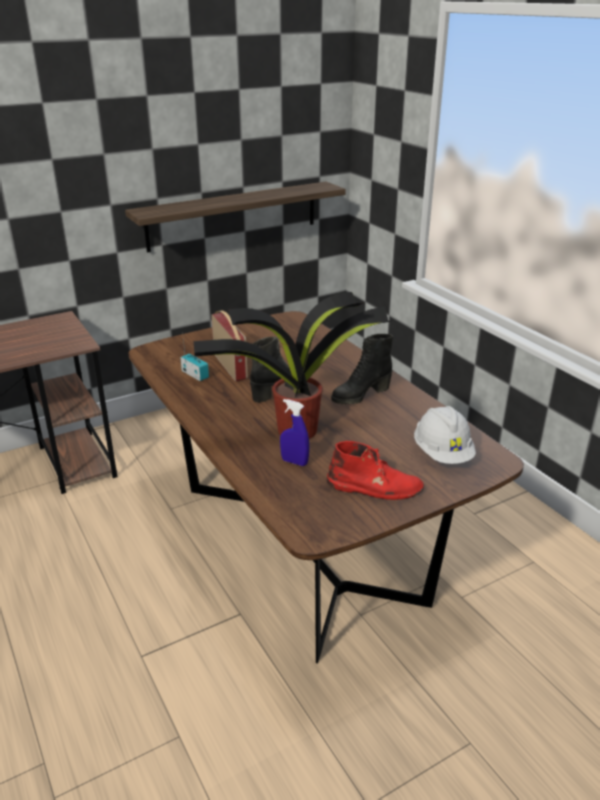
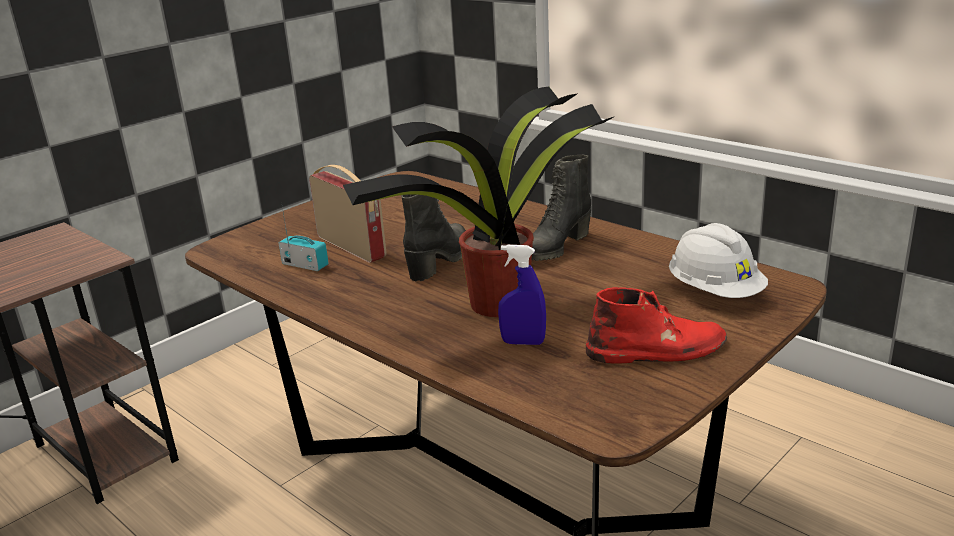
camera: 15 degrees left, 5 degrees down
(233, 216) = (276, 62): shelf -> none

